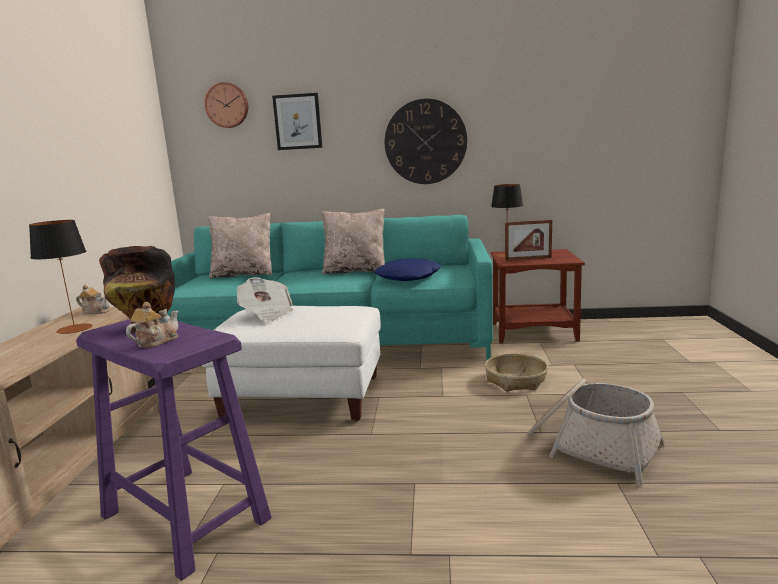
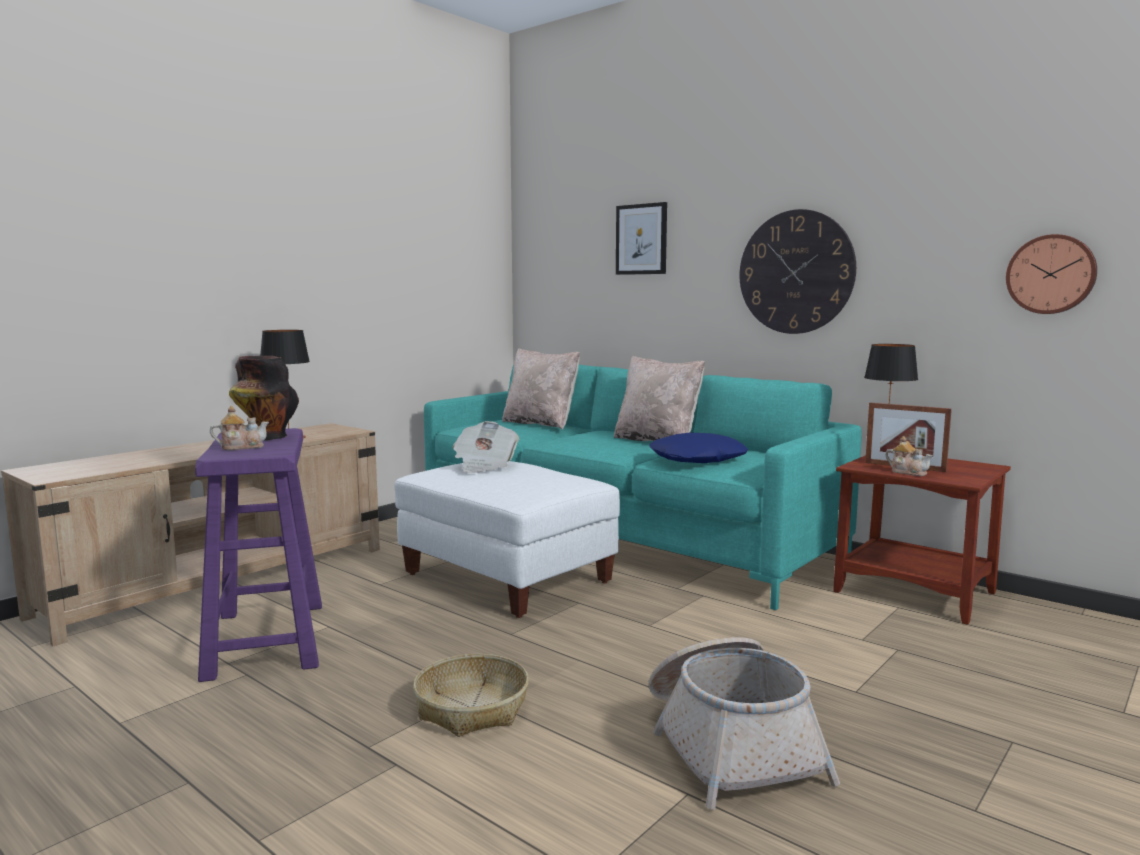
camera: 35 degrees right, 5 degrees down
(96, 311) = (333, 428): teapot -> teapot (908, 472)
(227, 105) = (571, 218): wall clock -> wall clock (1051, 274)
(516, 380) = (773, 640): basket -> basket (472, 708)

